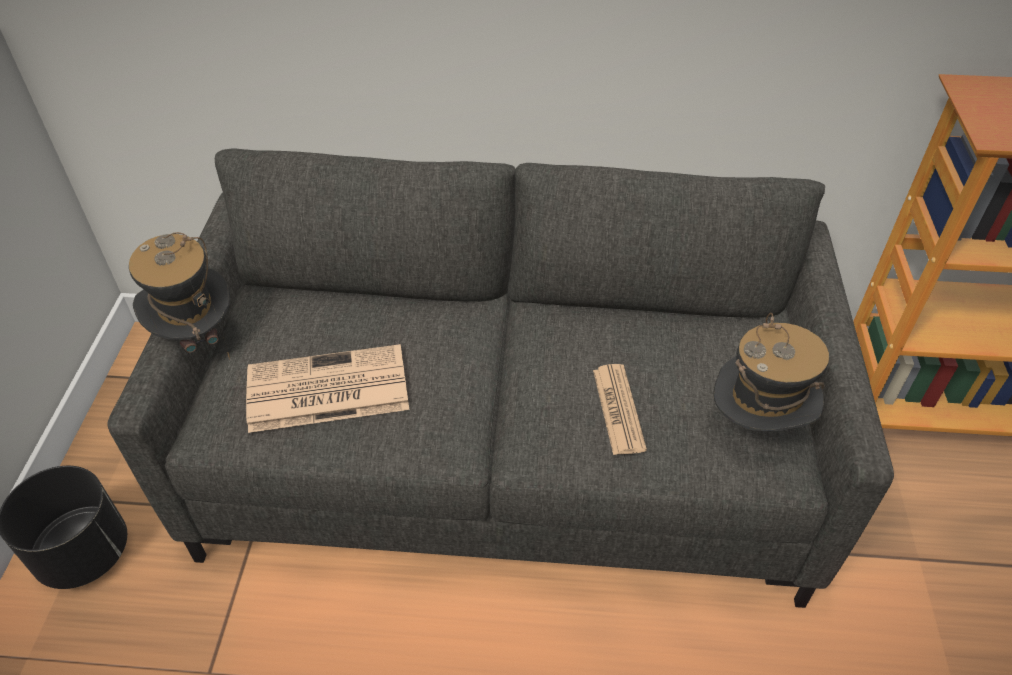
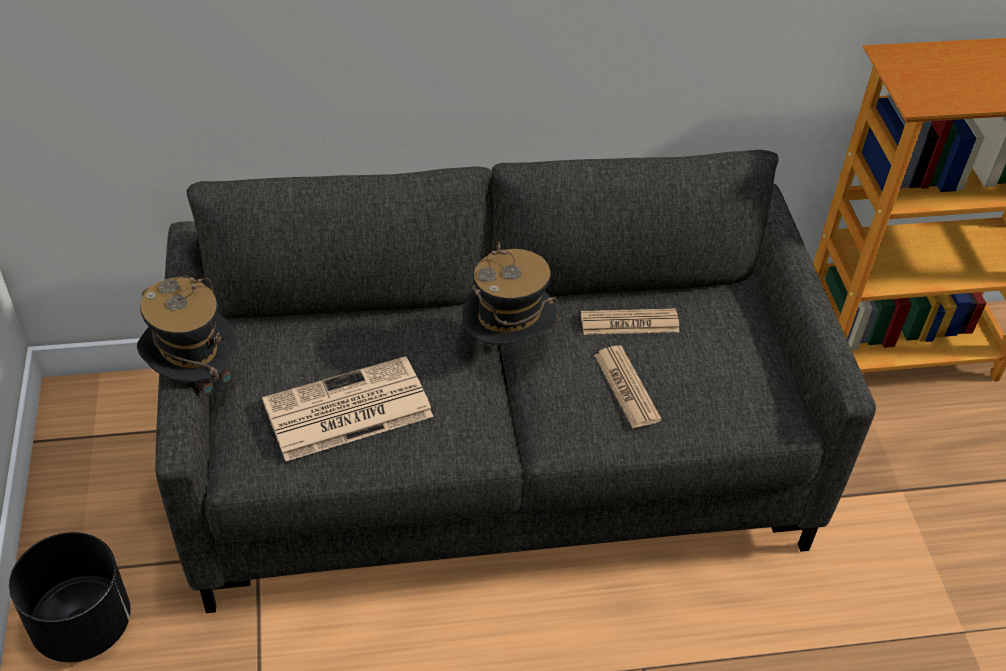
camera: 15 degrees left, 0 degrees up
(639, 343) = (629, 323): none -> newspaper
(757, 428) = (752, 386): hat -> hat (508, 347)

